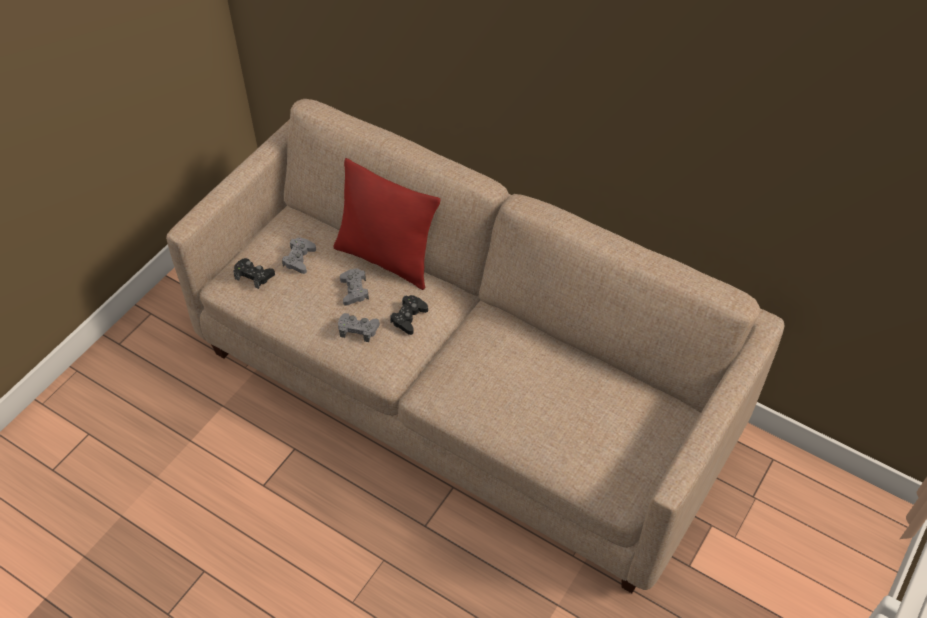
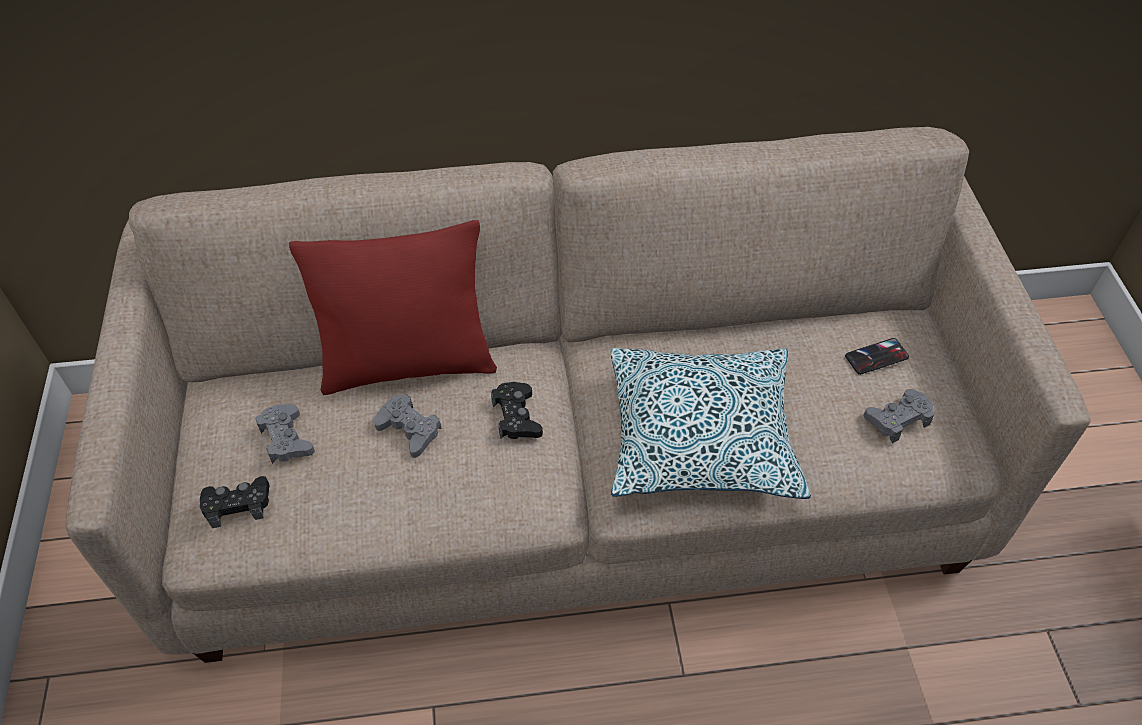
camera: 40 degrees left, 0 degrees up
(358, 329) = (467, 476): grey game controller -> grey game controller (897, 419)
(491, 389) = (701, 436): none -> pillow
(631, 414) = (876, 357): none -> phone

